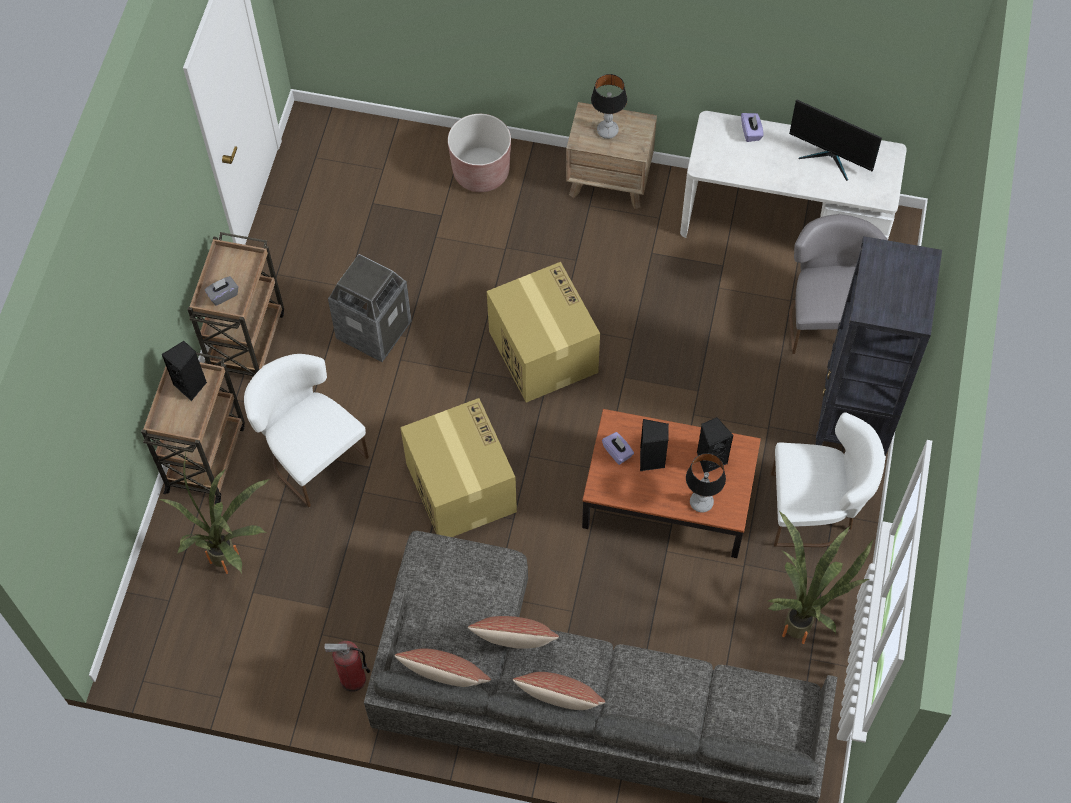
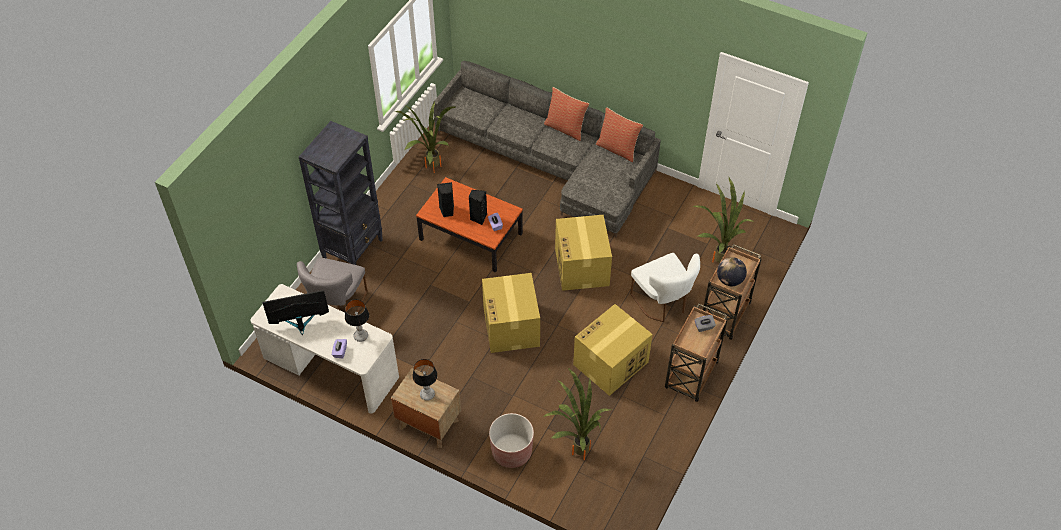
camera: 165 degrees left, 10 degrees down
(191, 385) = (729, 280): black speaker -> globe
(352, 679) = (661, 195): fire extinguisher -> none
(374, 330) = (610, 364): trash can -> cardboard box
(393, 198) = (576, 448): none -> potted plant
(514, 645) = (579, 155): pillow -> none
(701, 503) = (461, 193): table lamp -> table lamp (361, 336)
(815, 510) = (396, 213): white chair -> none
(830, 158) = (300, 323): monitor -> monitor turned 60 degrees counterclockwise

